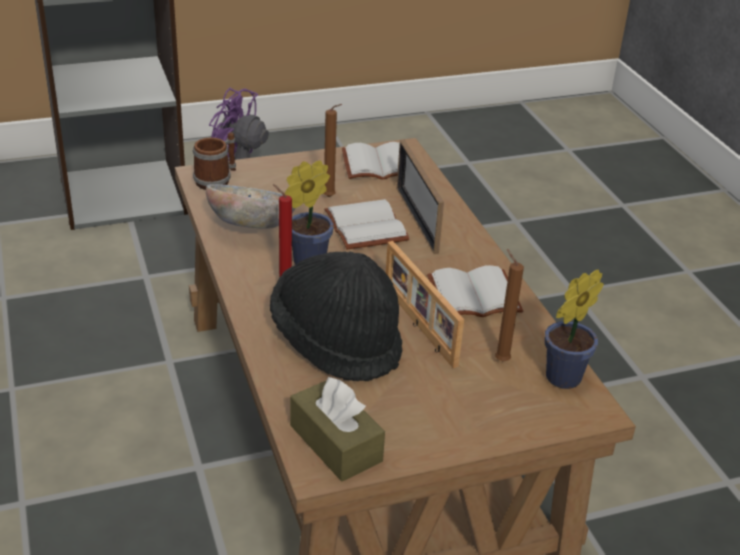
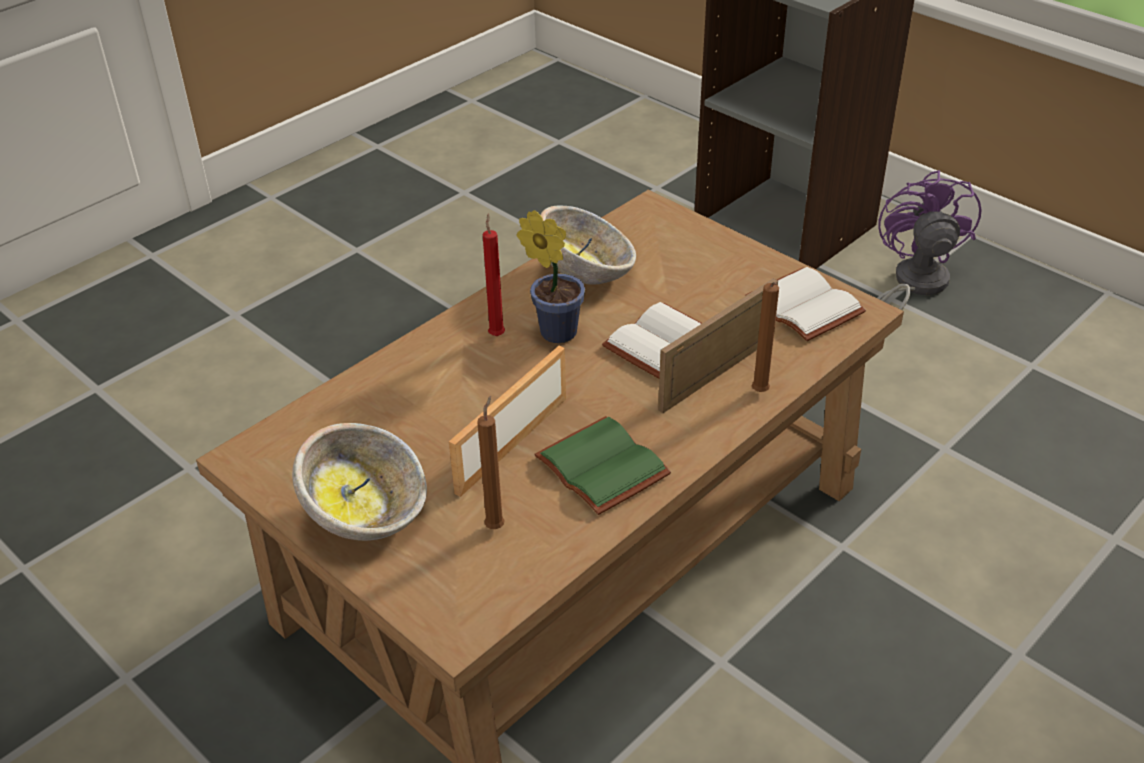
camera: 65 degrees right, 5 degrees up
(217, 180) = (651, 221): mug -> none
(330, 197) = (696, 300): brown candle -> brown candle (760, 394)
(335, 443) = (284, 454): brown tissue box -> none
(337, 341) = (439, 399): black hat -> none
(445, 418) = (367, 514): none -> bowl
(473, 297) = (598, 467): white book -> green book
(559, 379) = (495, 585): potted plant -> none

